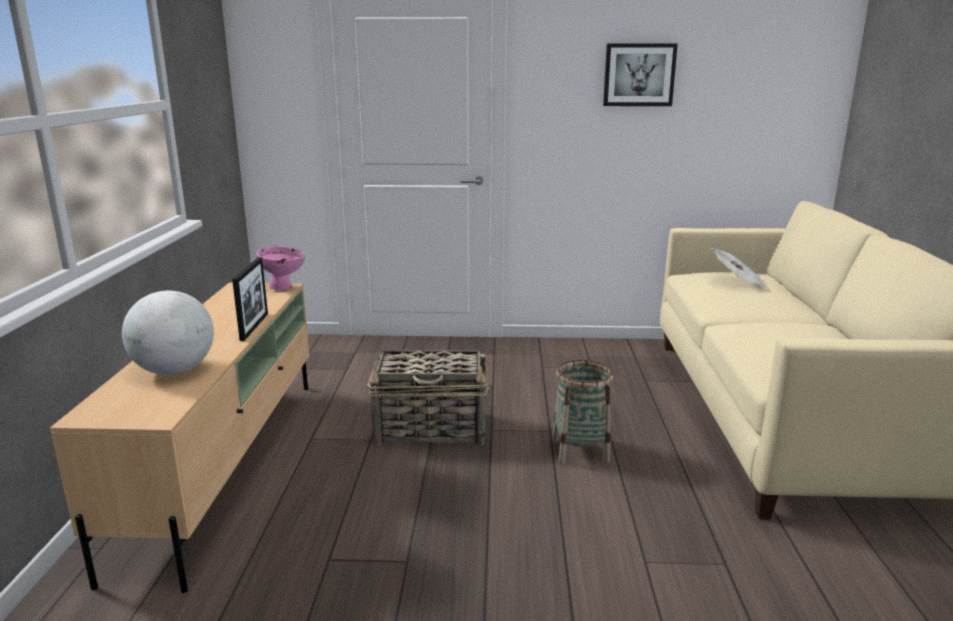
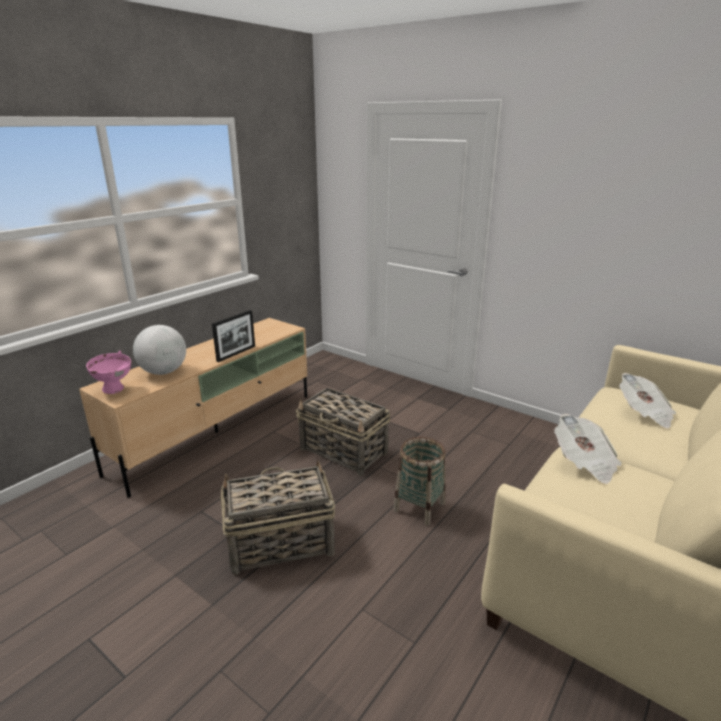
camera: 35 degrees right, 5 degrees up
(283, 287) = (289, 329): pink bowl -> pink bowl (115, 390)
(478, 546) = (279, 543): none -> basket
(639, 75) = (608, 198): picture -> none
(756, 327) = (584, 463): none -> newspaper

